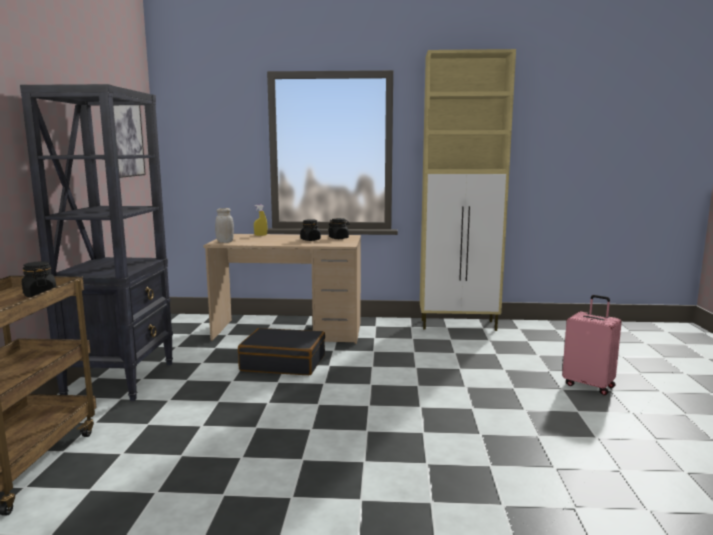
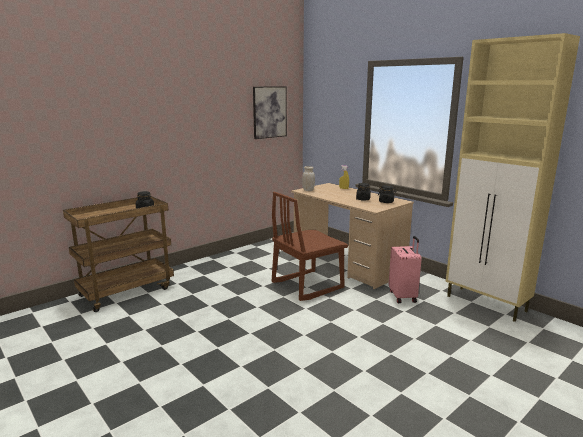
camera: 45 degrees right, 5 degrees up
(121, 379) = (220, 264): black bookcase -> none
(283, 363) = (307, 285): black suitcase -> brown chair
(589, 385) = (504, 406): pink suitcase -> pink suitcase (403, 296)

